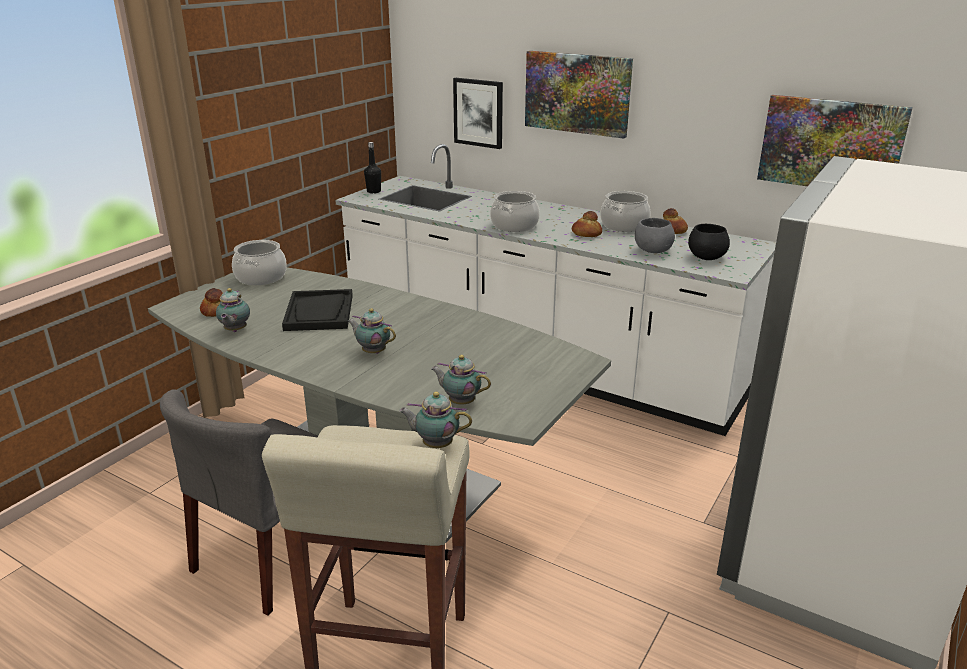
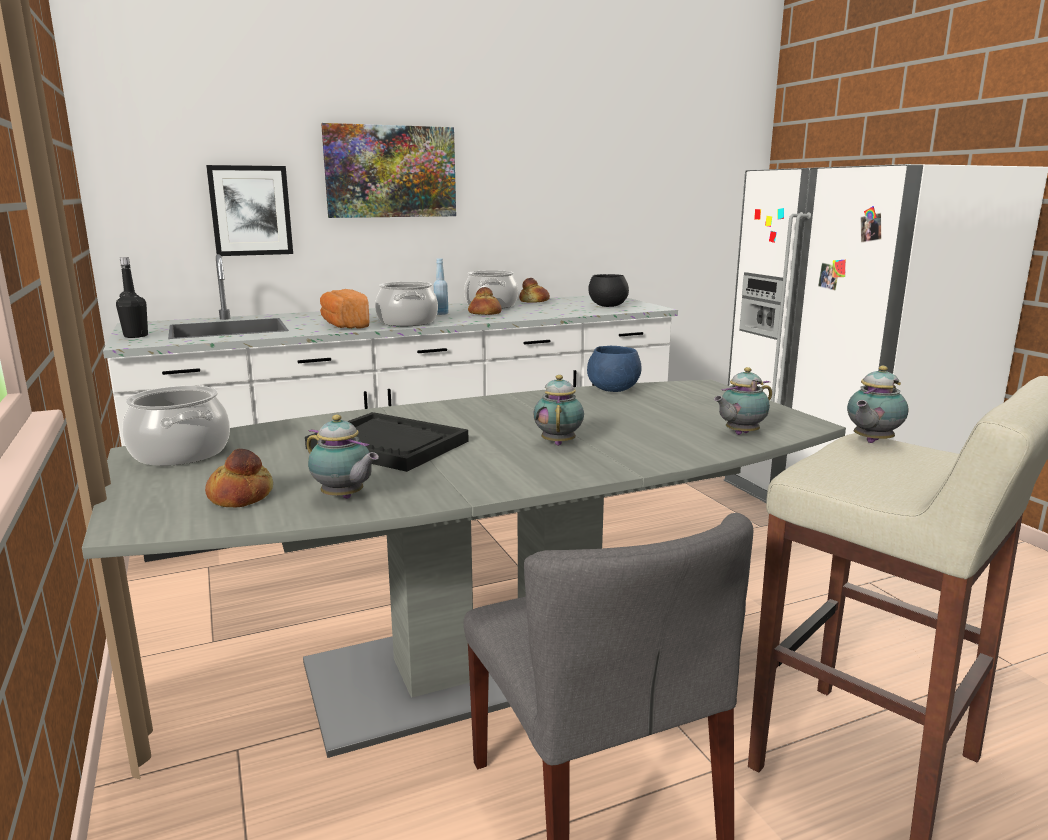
camera: 55 degrees left, 10 degrees down
(372, 352) = (559, 442): teapot -> teapot turned 120 degrees clockwise
(476, 216) = (344, 325): none -> bread
(519, 334) = (612, 390): none -> blue bowl
(562, 224) = (441, 314): none -> blue bottle
(652, 250) = (565, 310): grey bowl -> none
(831, 144) = (634, 197): picture -> none

